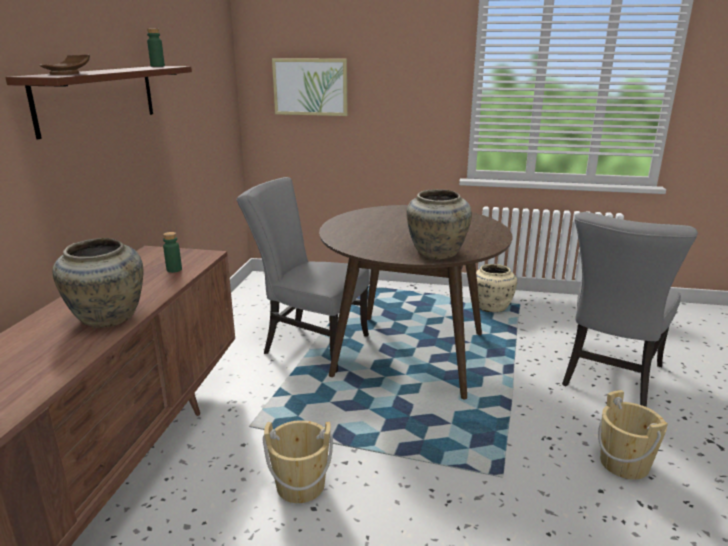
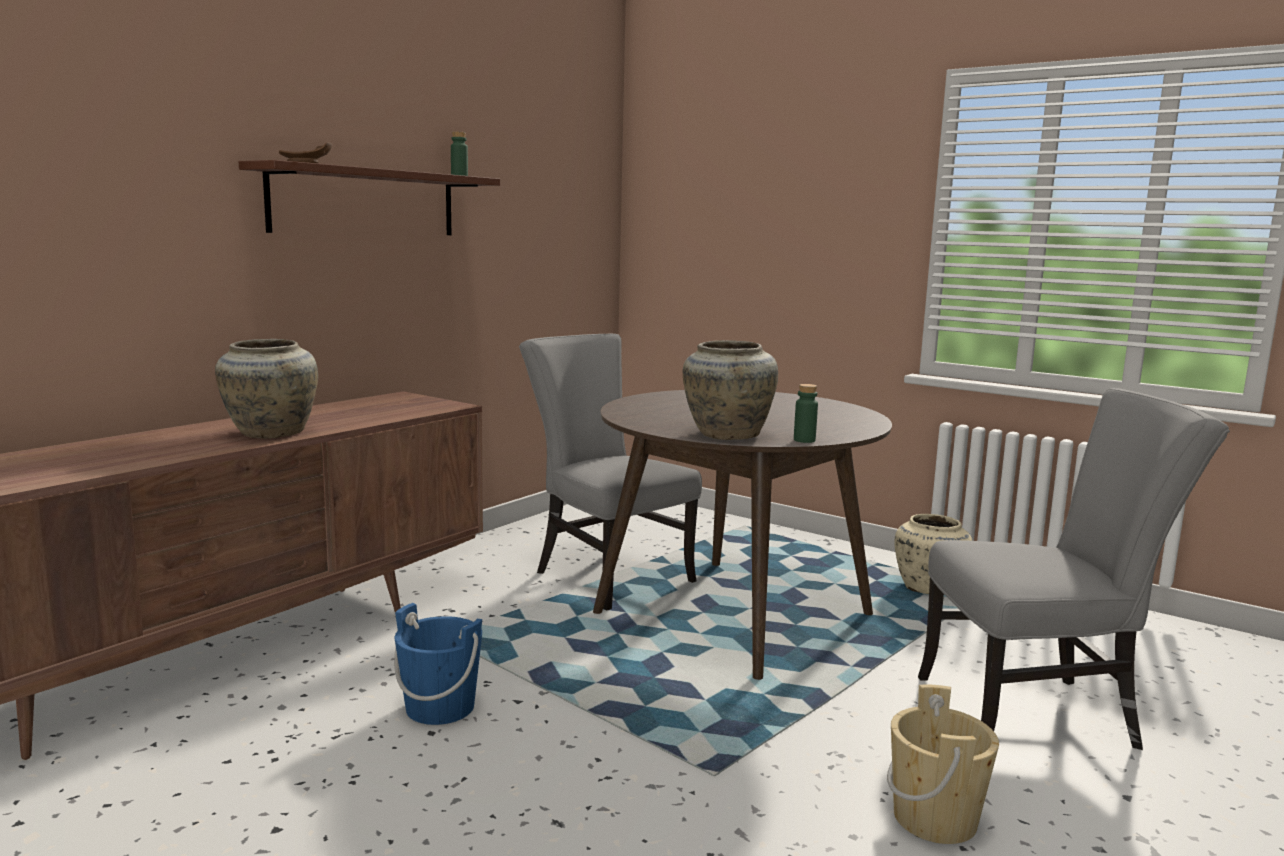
camera: 25 degrees right, 10 degrees down
(174, 270) = (397, 411): green bottle -> green bottle (804, 440)
(300, 485) = (440, 707): beige bucket -> blue bucket
(310, 87) = (708, 227): picture -> none
(609, 377) = (1039, 713): grey chair -> grey chair turned 150 degrees counterclockwise

